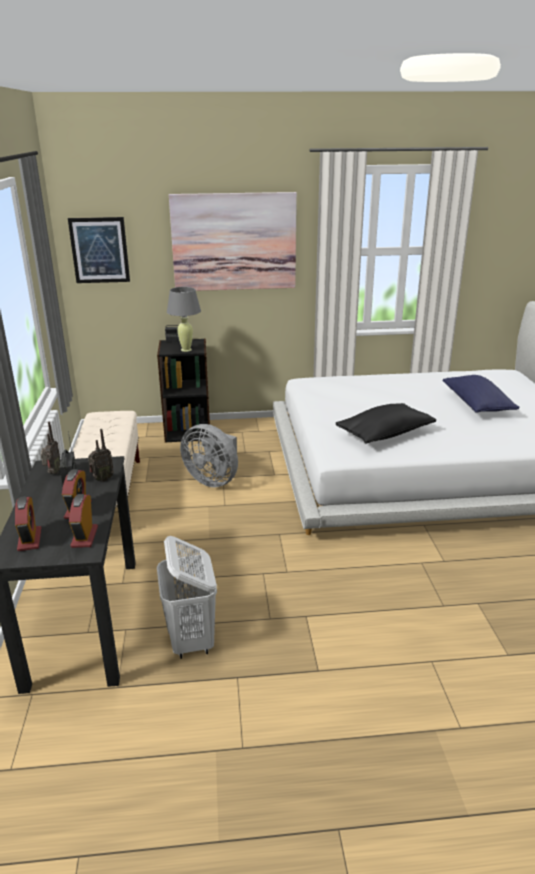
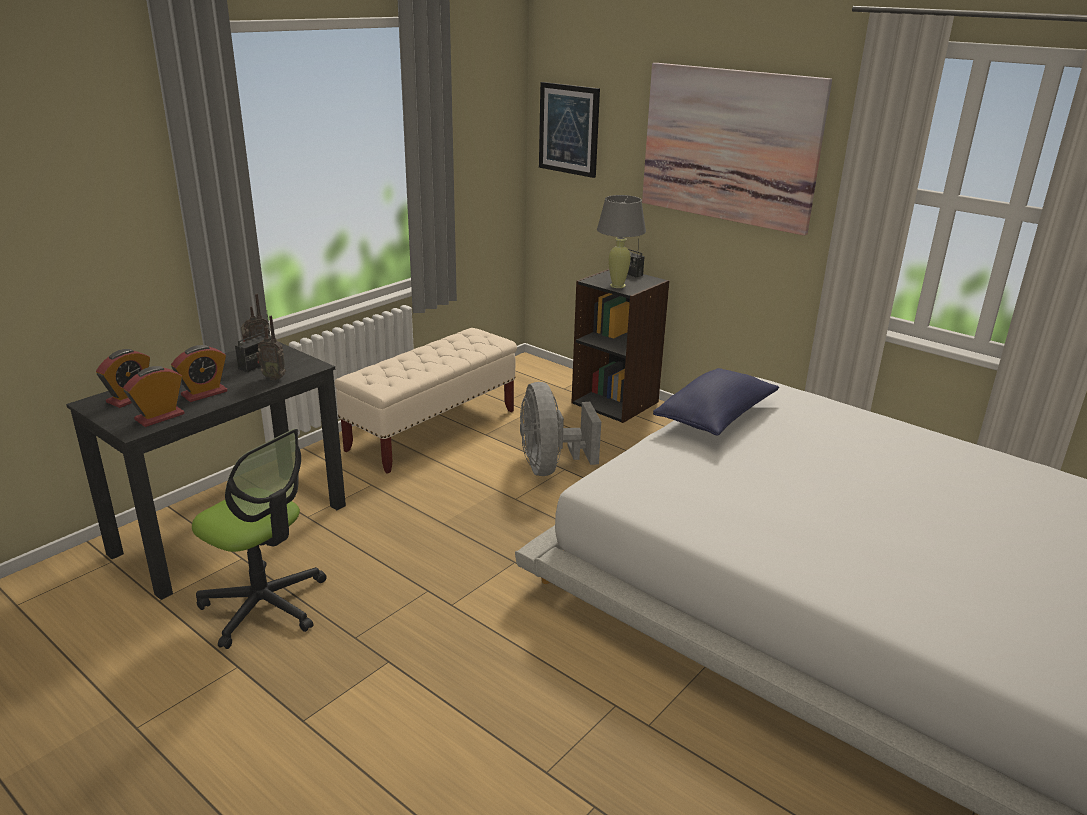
camera: 45 degrees right, 0 degrees up
(191, 640) = (264, 605): white laundry basket -> office chair
(384, 434) = (720, 493): black pillow -> none
(477, 404) = (971, 528): blue pillow -> blue pillow (715, 417)

